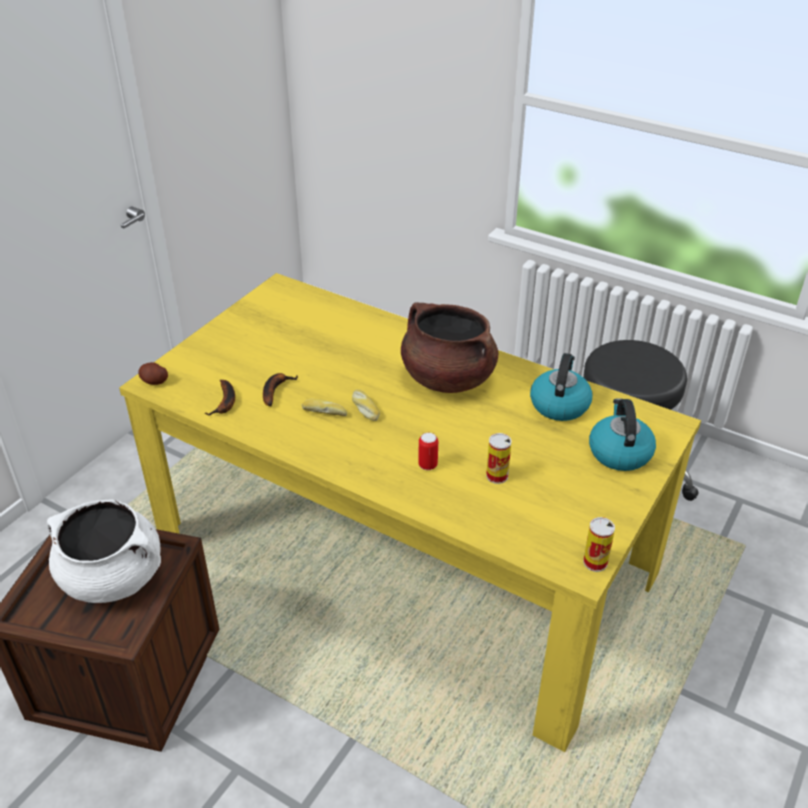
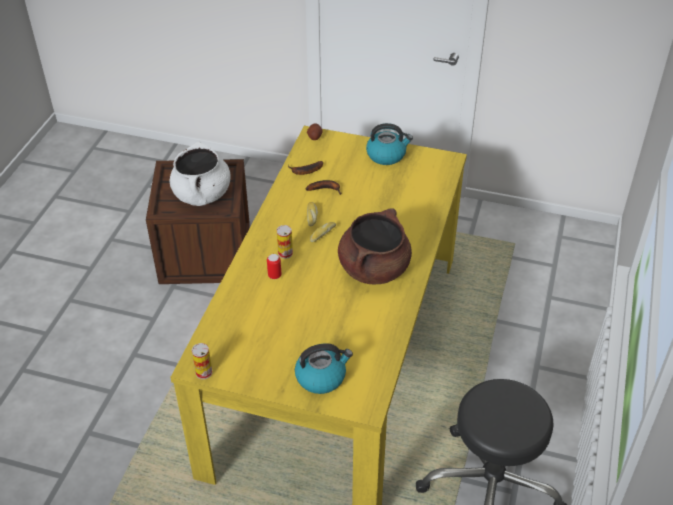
camera: 75 degrees right, 5 degrees up
(497, 476) = (274, 312): can -> can (285, 253)
(559, 404) = (367, 336): kettle -> kettle (387, 155)

